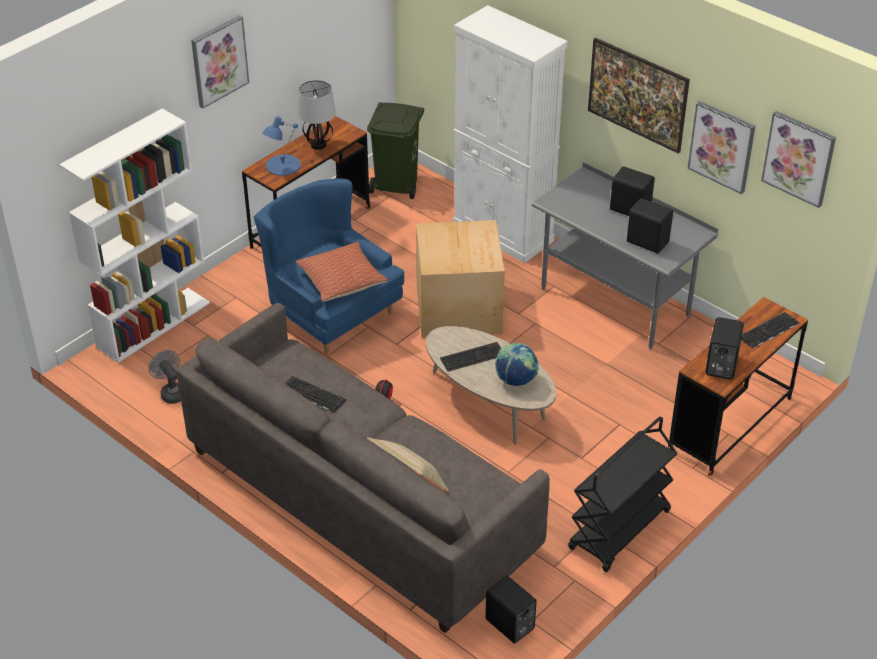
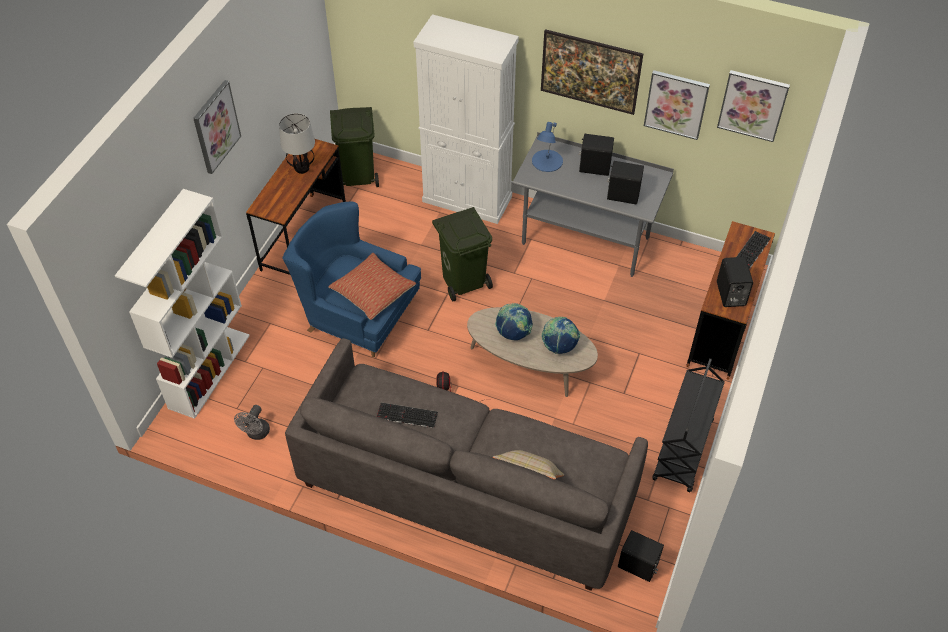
camera: 20 degrees left, 10 degrees up
(171, 392) = (256, 434): grey fan -> grey fan turned 105 degrees counterclockwise
(282, 165) = (280, 197): blue table lamp -> blue table lamp (546, 161)
(460, 308) = (464, 281): cardboard box -> green trash can
(473, 356) = (513, 333): keyboard -> globe

